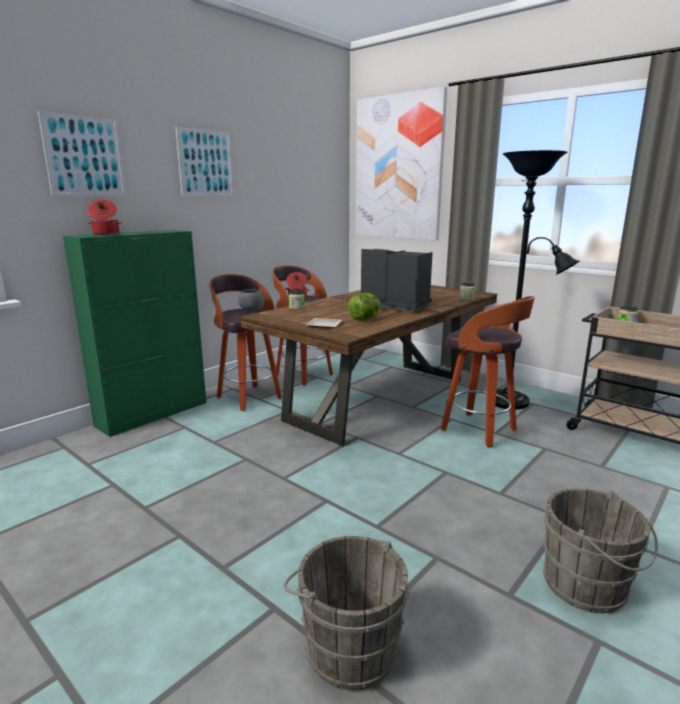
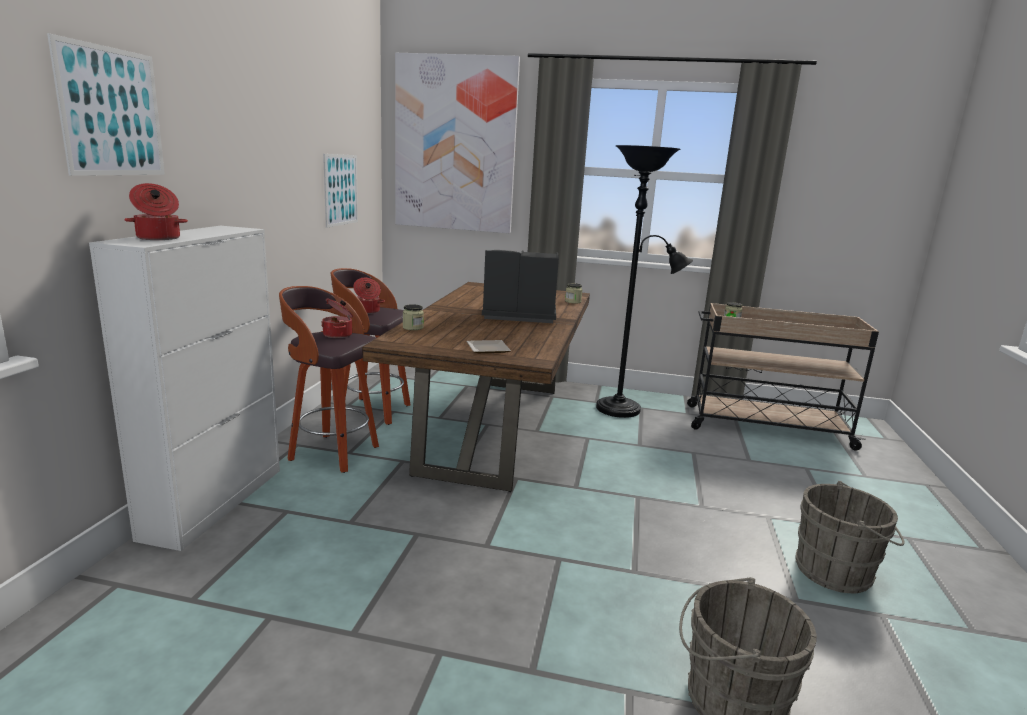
camera: 30 degrees left, 0 degrees up
(153, 414) = (215, 502): green cabinet -> white cabinet
(205, 163) = (251, 127): picture -> picture (341, 190)
(251, 310) = (338, 335): grey bowl -> cooking pot
(364, 319) = (516, 336): lettuce -> none
(480, 430) = (624, 445): stool -> none

